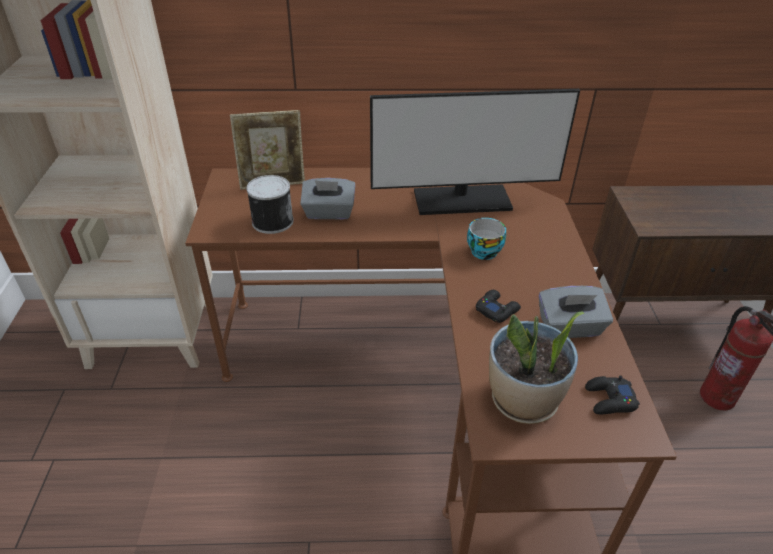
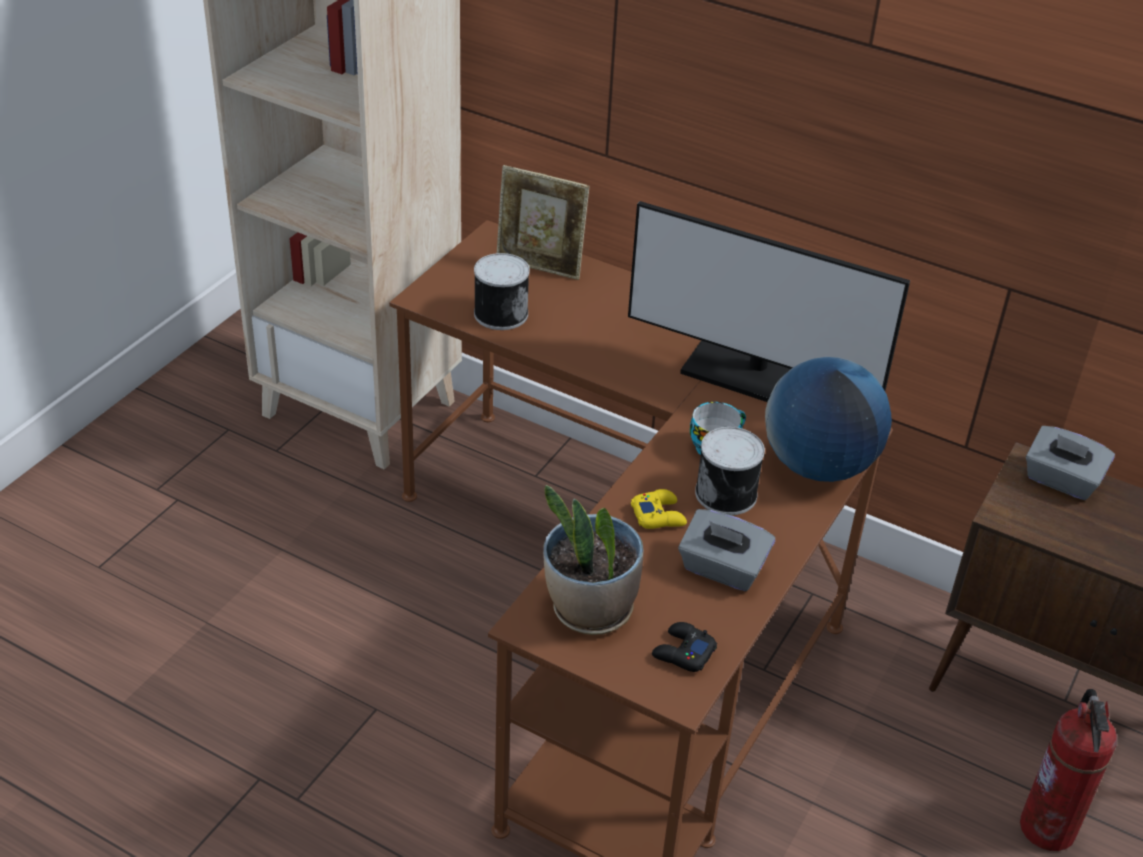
camera: 30 degrees right, 0 degrees up
(329, 213) = (573, 328): grey tissue box -> grey tissue box (1061, 481)
(496, 310) = (658, 515): black game controller -> yellow game controller
(521, 276) = (727, 493): none -> can
(550, 237) = (818, 465): none -> globe

